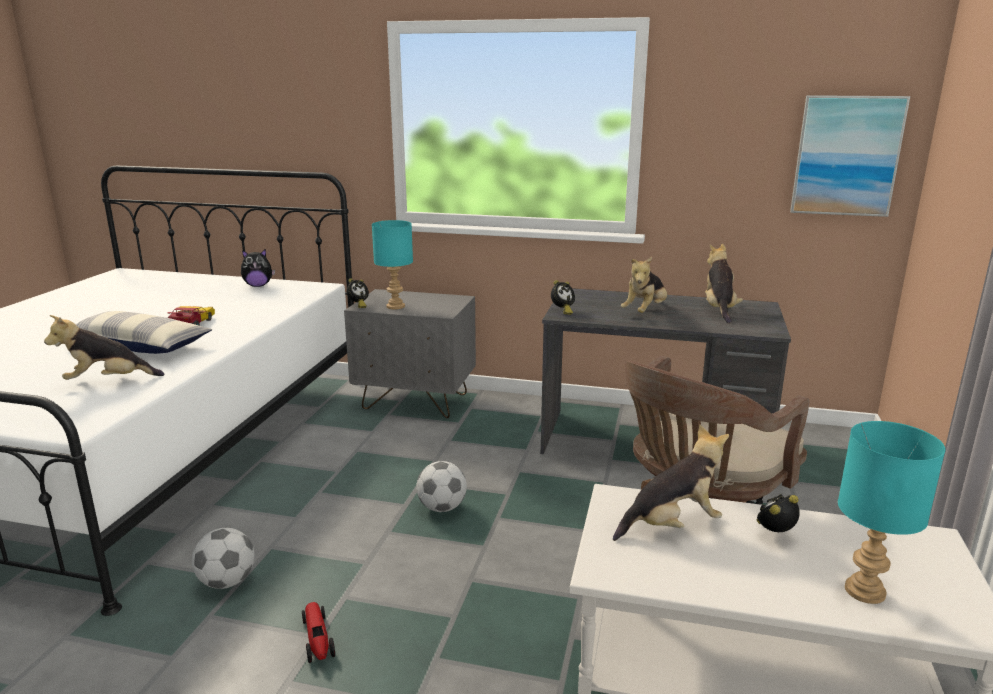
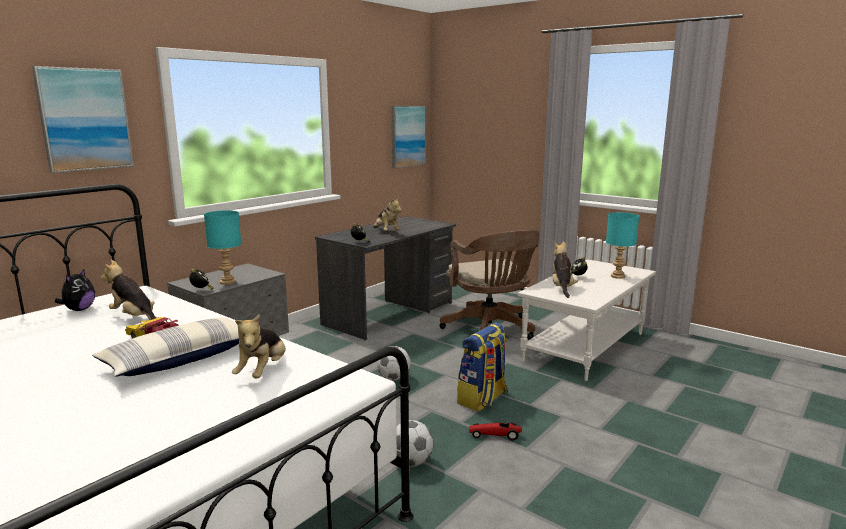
camera: 65 degrees left, 5 degrees down
(312, 104) = (84, 119): none -> picture
(425, 601) = (483, 399): none -> backpack
(719, 310) = (403, 223): plush toy -> plush toy (135, 318)

